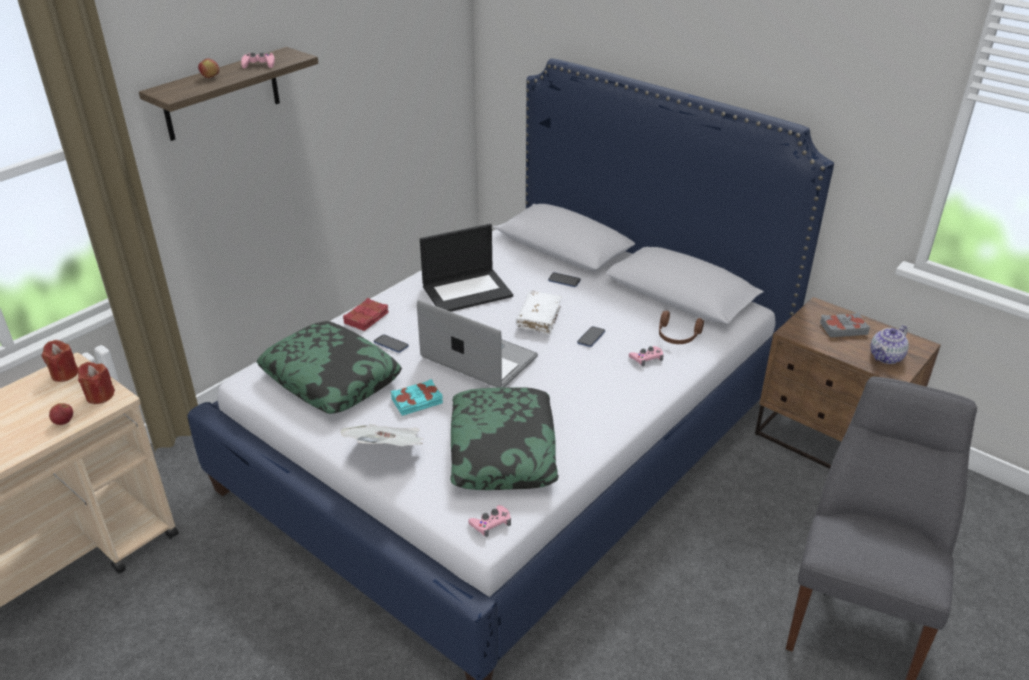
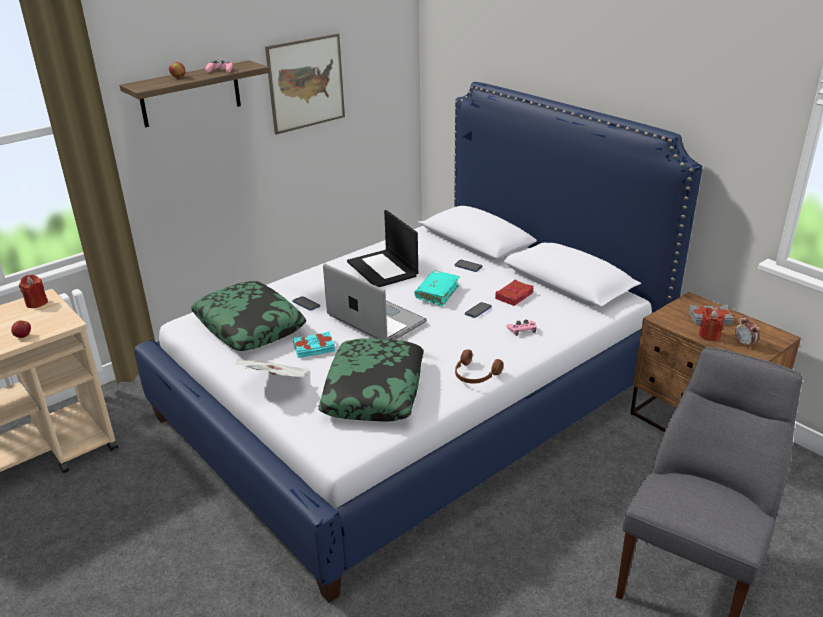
camera: 10 degrees right, 5 degrees down
(100, 395) = (57, 320): red candle -> red candle (709, 335)
(351, 68) = (306, 83): none -> picture
(367, 318) = (293, 284): red book -> red book (514, 296)
(467, 290) = (383, 269): laptop -> laptop turned 75 degrees clockwise
(491, 524) = (345, 446): pink game controller -> none
(539, 318) = (437, 293): white book -> turquoise book
(677, 336) = (554, 315): brown headphones -> brown headphones (475, 375)
(886, 357) = (744, 344): teapot -> alarm clock

